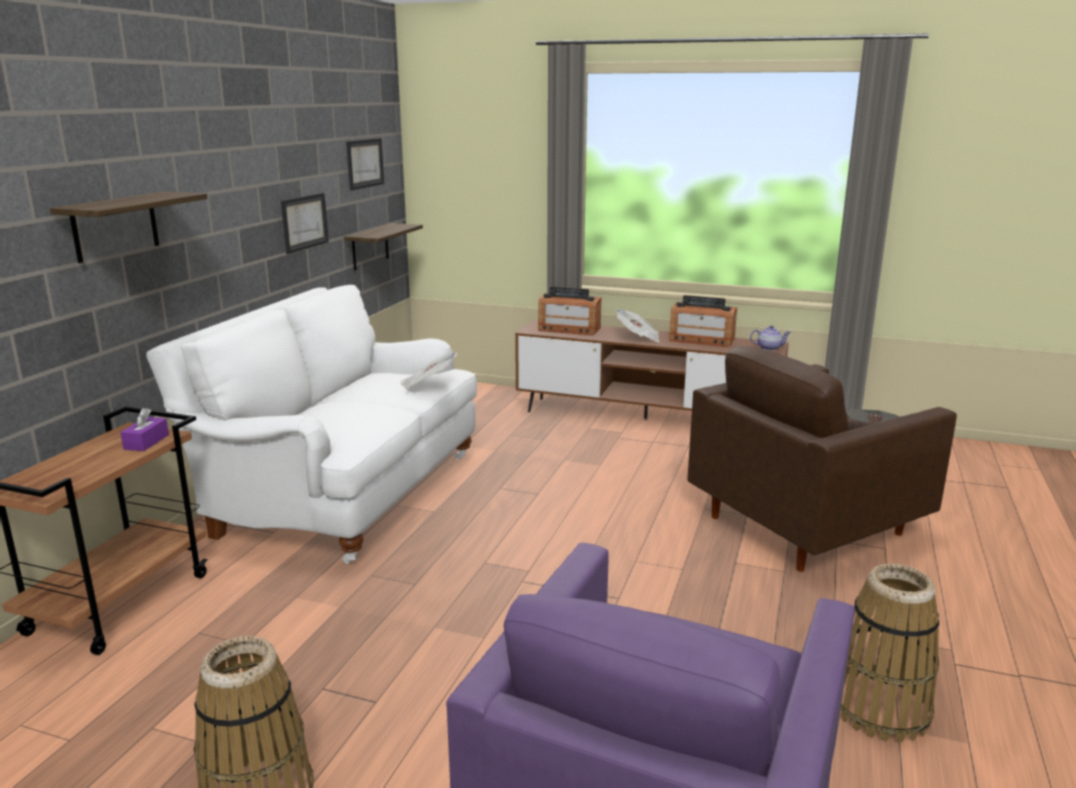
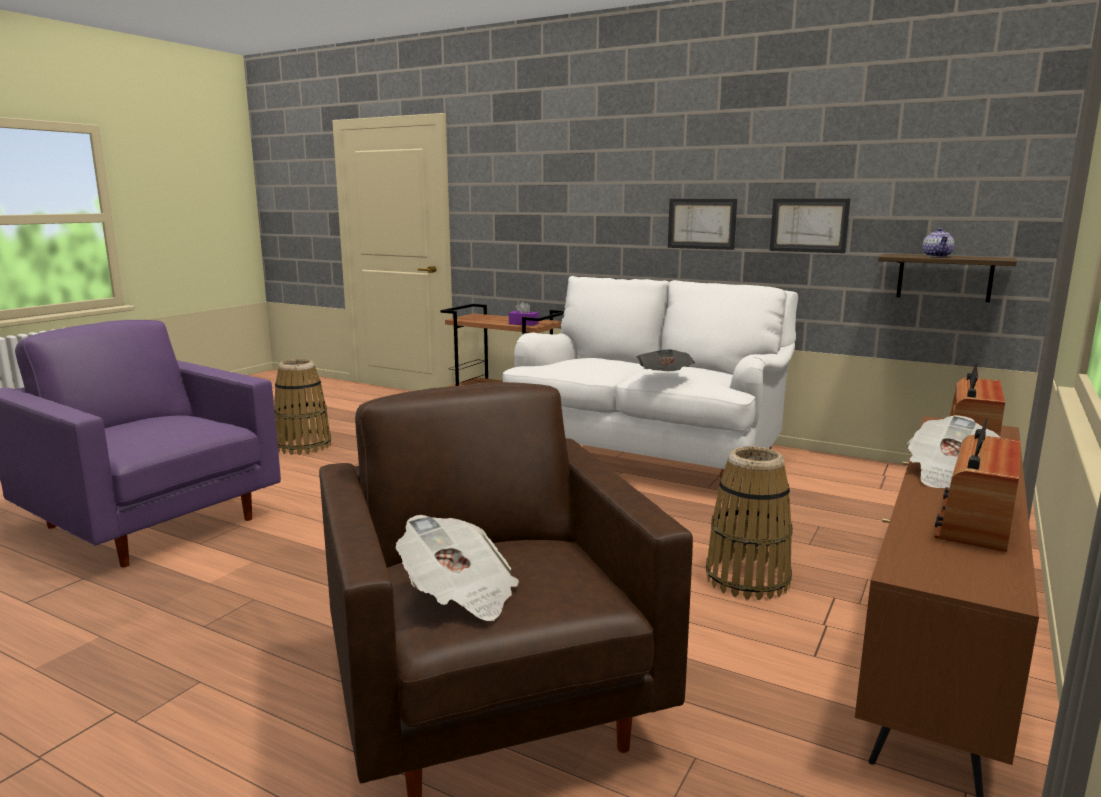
camera: 100 degrees right, 5 degrees down
(115, 226) = (591, 194): shelf -> none
(364, 163) = (958, 172): picture -> picture (701, 223)
(769, 348) = (953, 578): teapot -> teapot (937, 256)
(880, 709) = (129, 634): basket -> basket (747, 579)

